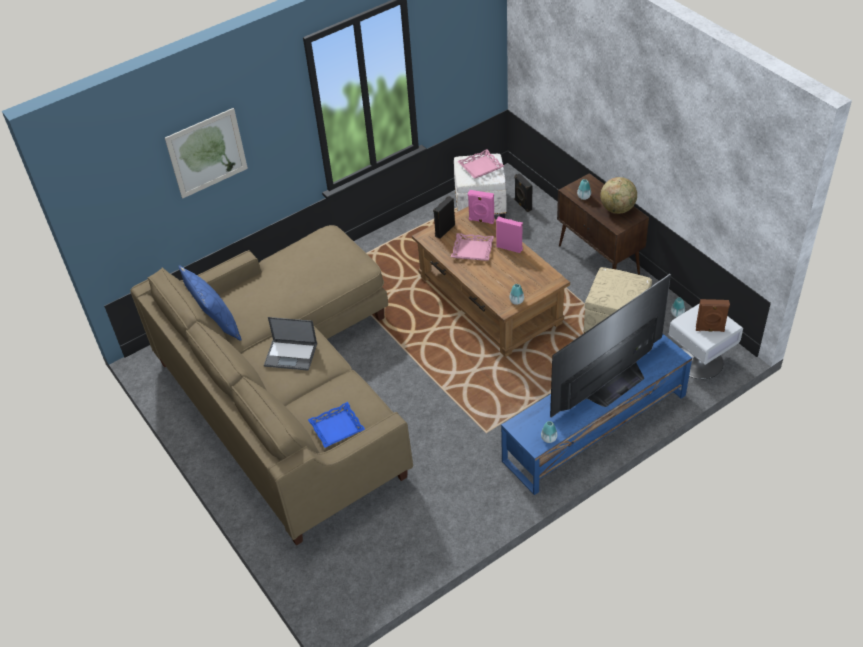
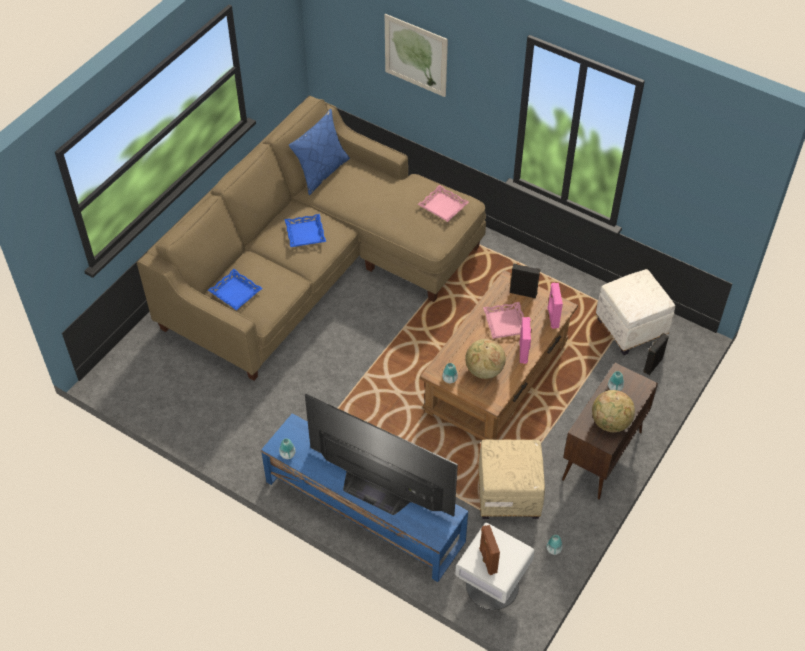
camera: 65 degrees right, 5 degrees up
(291, 354) = (305, 233): laptop -> blue tray
(480, 167) = (639, 294): pink tray -> pink tray (443, 206)
(517, 277) = (484, 370): none -> globe

